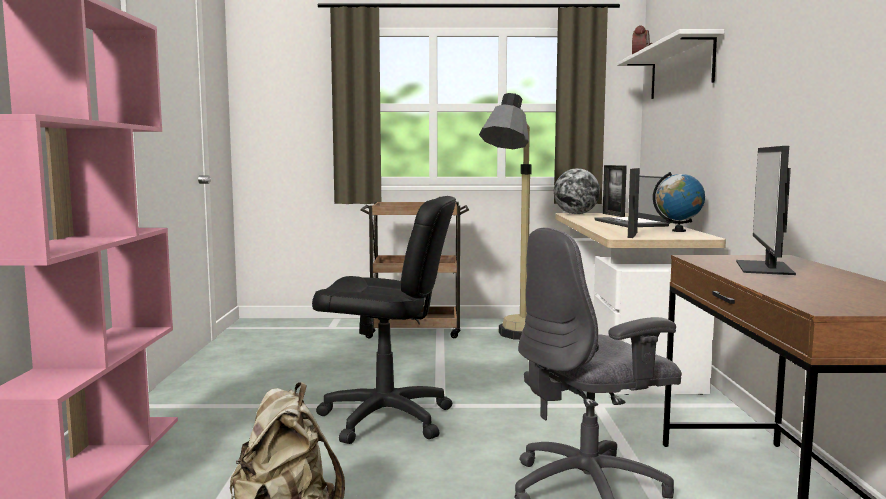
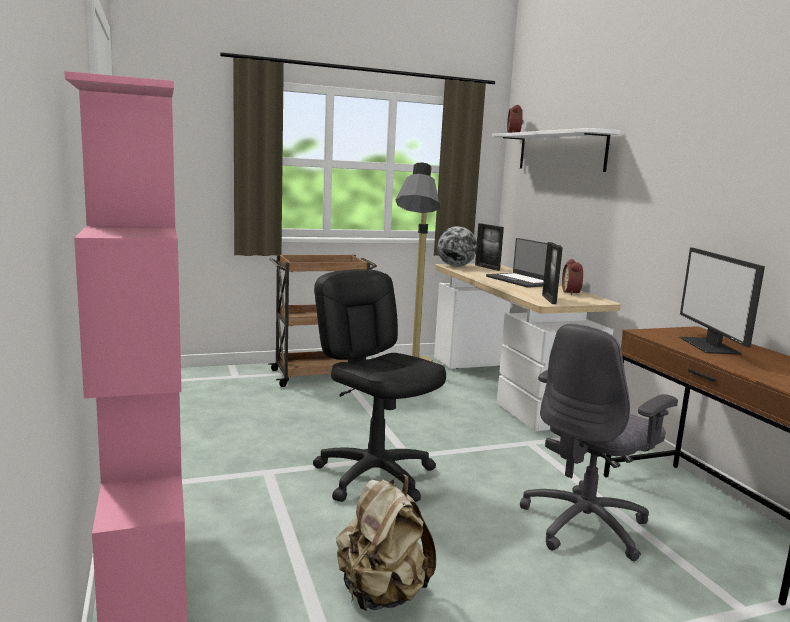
camera: 20 degrees left, 5 degrees up
(386, 419) = (375, 476): black office chair -> black office chair turned 120 degrees counterclockwise
(678, 231) = (572, 292): globe -> alarm clock

